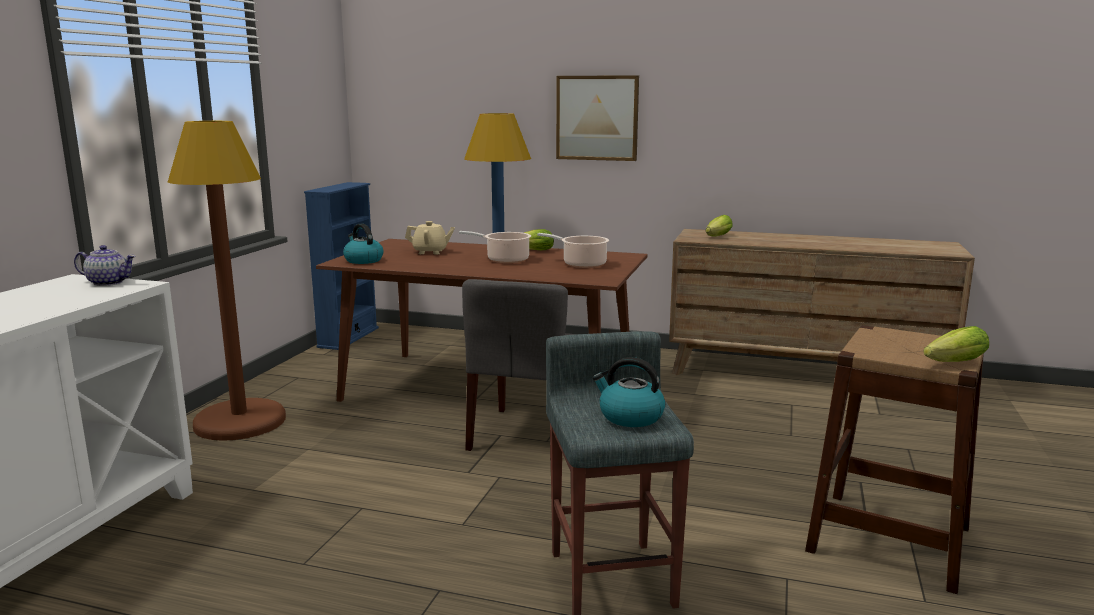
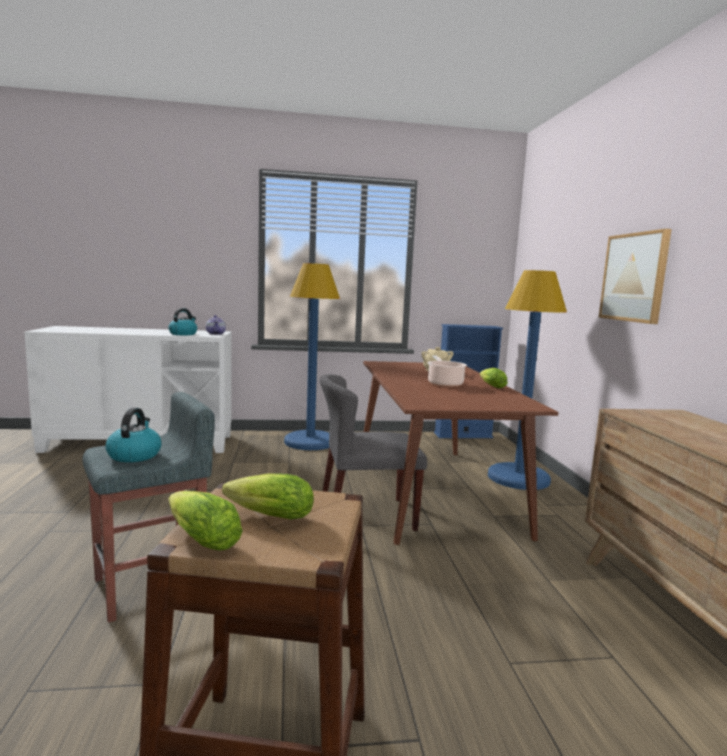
camera: 65 degrees right, 5 degrees down
(240, 422) = (310, 442): brown floor lamp -> blue floor lamp
(363, 260) = (387, 364): kettle -> kettle (183, 334)
(581, 264) = (468, 398): cooking pot -> none
(716, 237) = (667, 420): lettuce -> lettuce (266, 516)

